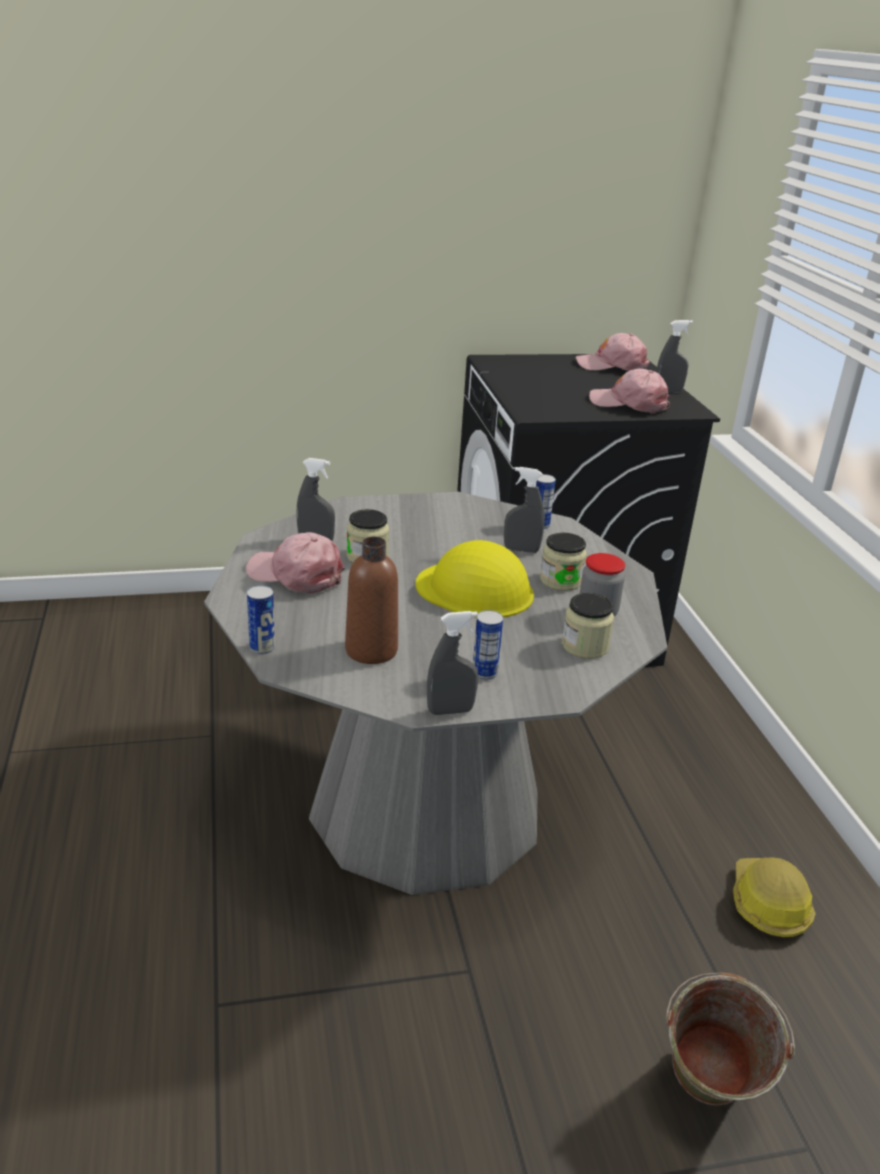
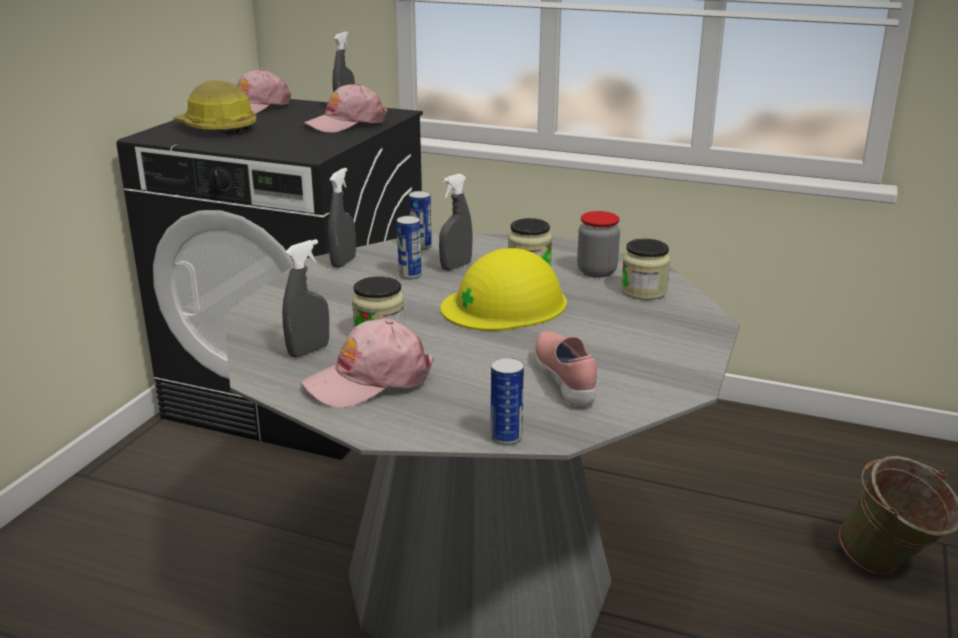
camera: 55 degrees left, 5 degrees down
(371, 650) = (566, 381): brown bottle -> pink shoe
(450, 711) = (701, 373): grey spray bottle -> grey spray bottle (343, 262)
(484, 673) = (652, 341): can -> can (410, 275)
(767, 904) = (725, 453): hard hat -> hard hat (216, 129)

